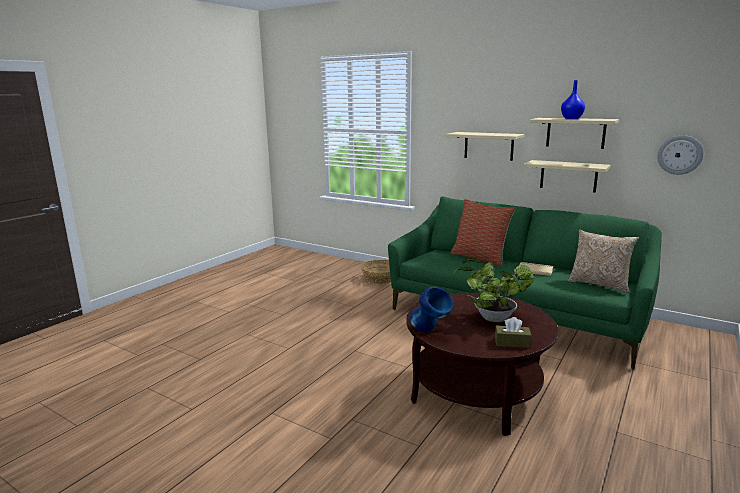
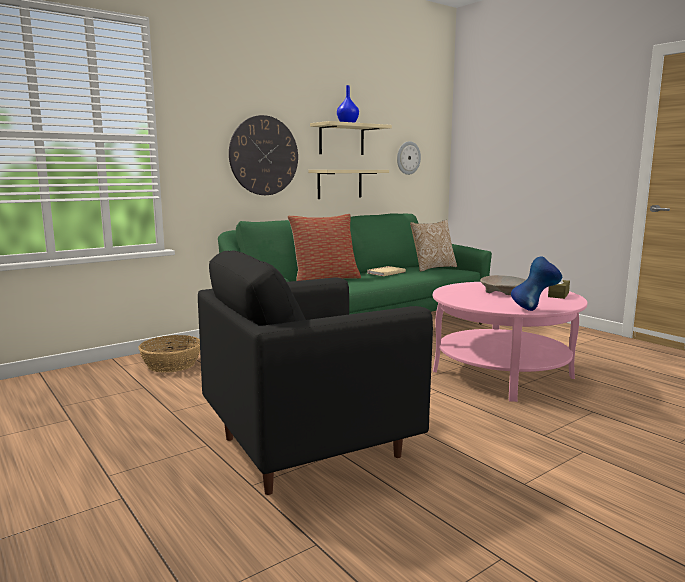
camera: 70 degrees left, 5 degrees down
(291, 339) = (308, 447): none -> black armchair
(476, 392) = (502, 374): brown coffee table -> pink coffee table
(488, 146) = (264, 155): beige shelf -> wall clock
(491, 318) = (503, 292): potted plant -> beige bowl

